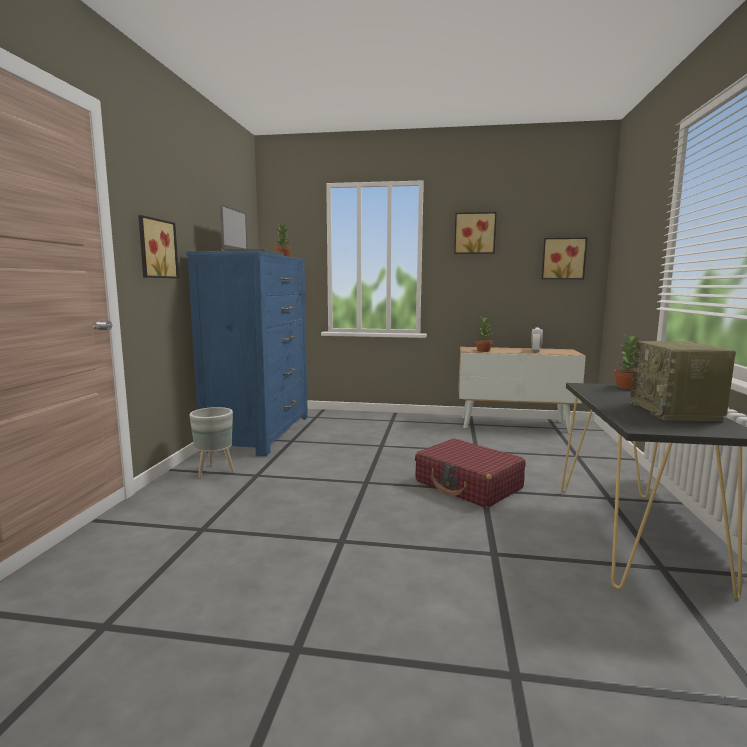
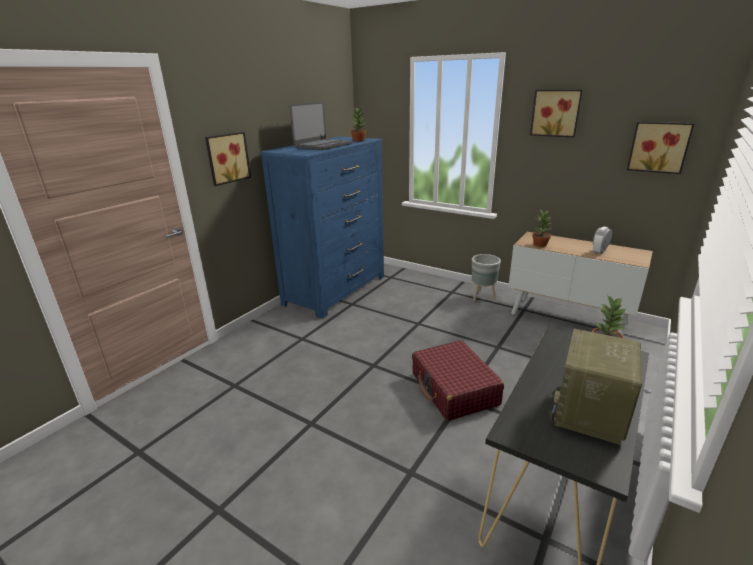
camera: 25 degrees right, 15 degrees up
(215, 471) = (278, 328): grey planter -> grey planter (483, 297)

